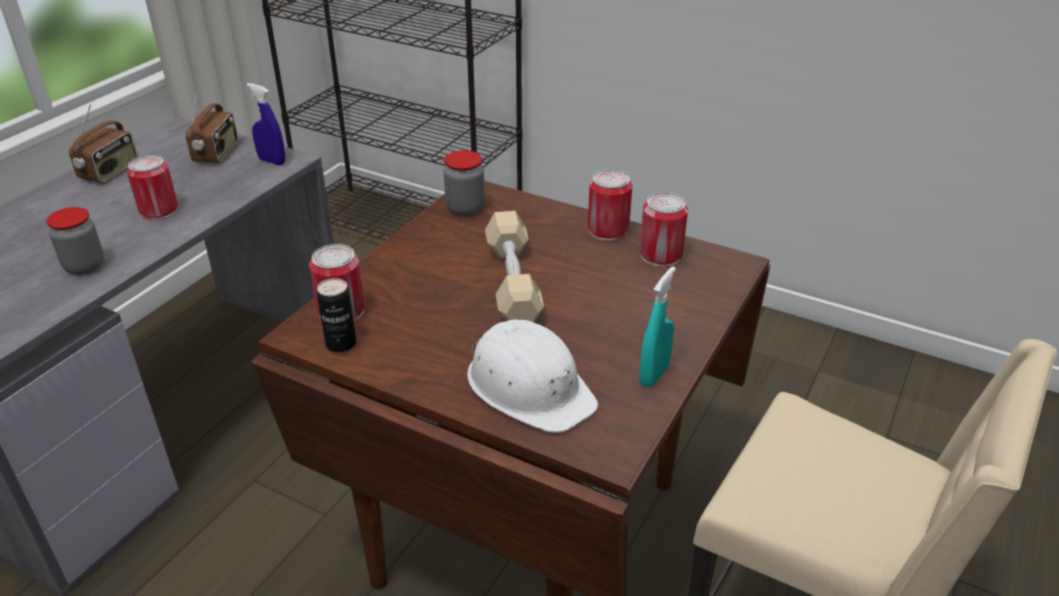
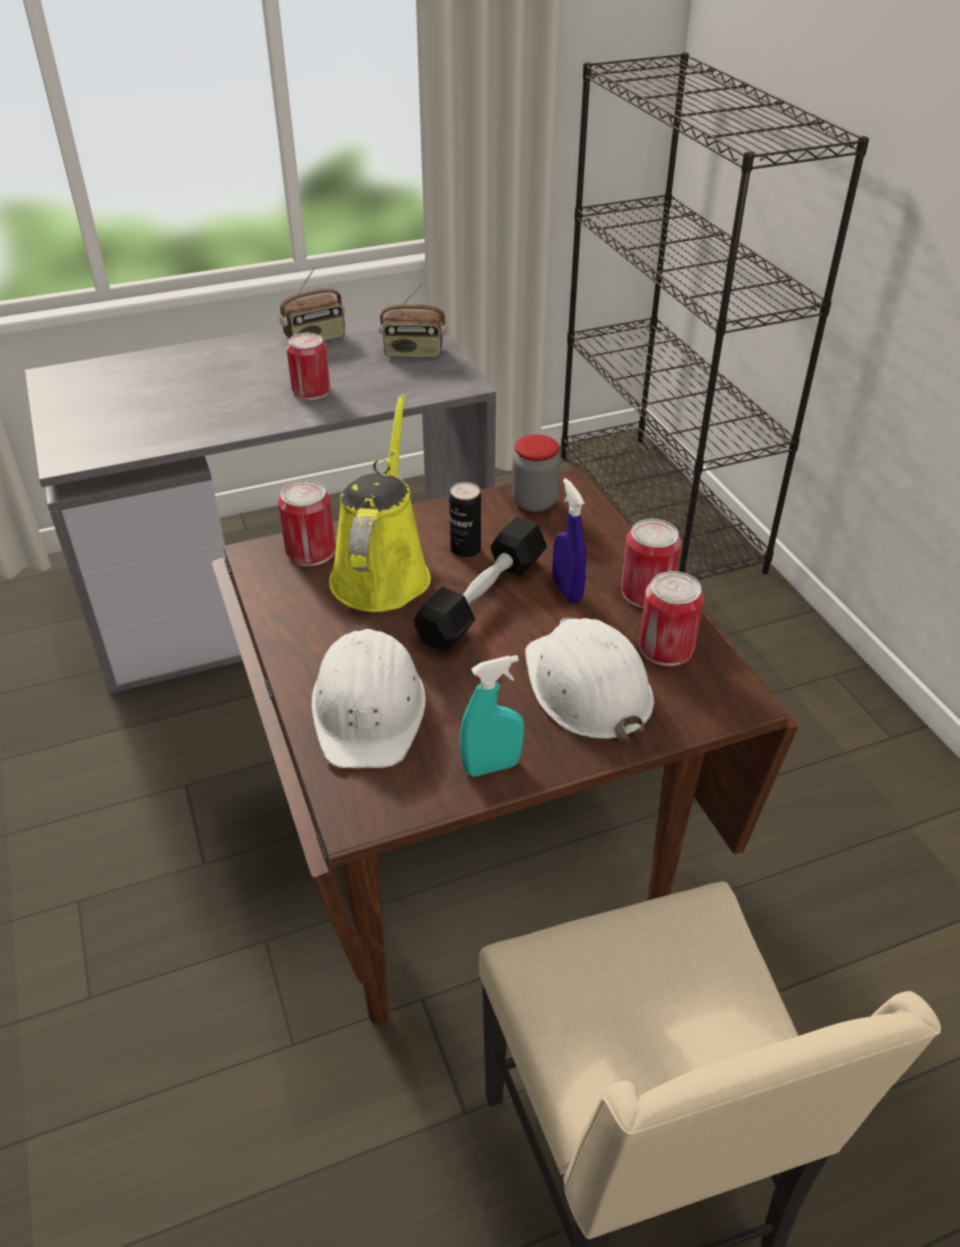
camera: 40 degrees right, 5 degrees up
(85, 266) = (209, 418): jar -> none
(217, 153) = (413, 353): radio -> radio turned 45 degrees clockwise
(272, 161) = (449, 379): blue spray bottle -> blue spray bottle (567, 590)
(341, 344) = (275, 581): can -> can (465, 549)
(417, 299) = (382, 572): none -> yellow watering can
(513, 282) = (482, 600): beige dumbbell -> black dumbbell
(646, 300) = (586, 687): none -> white hard hat

